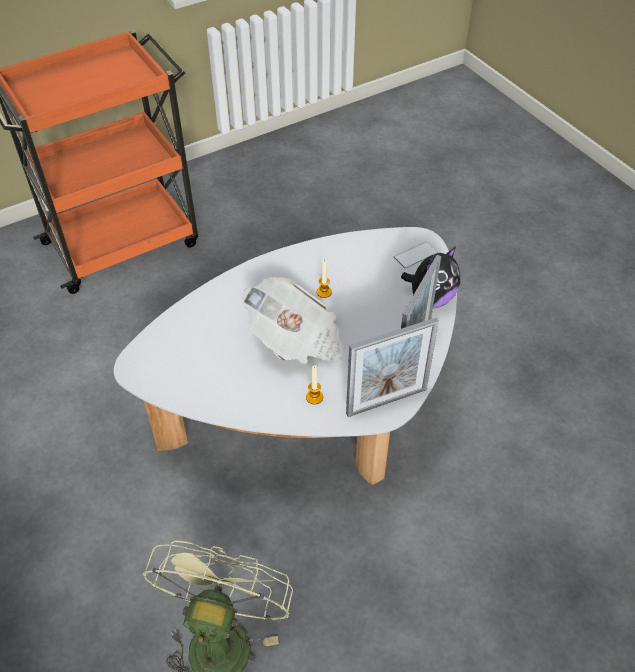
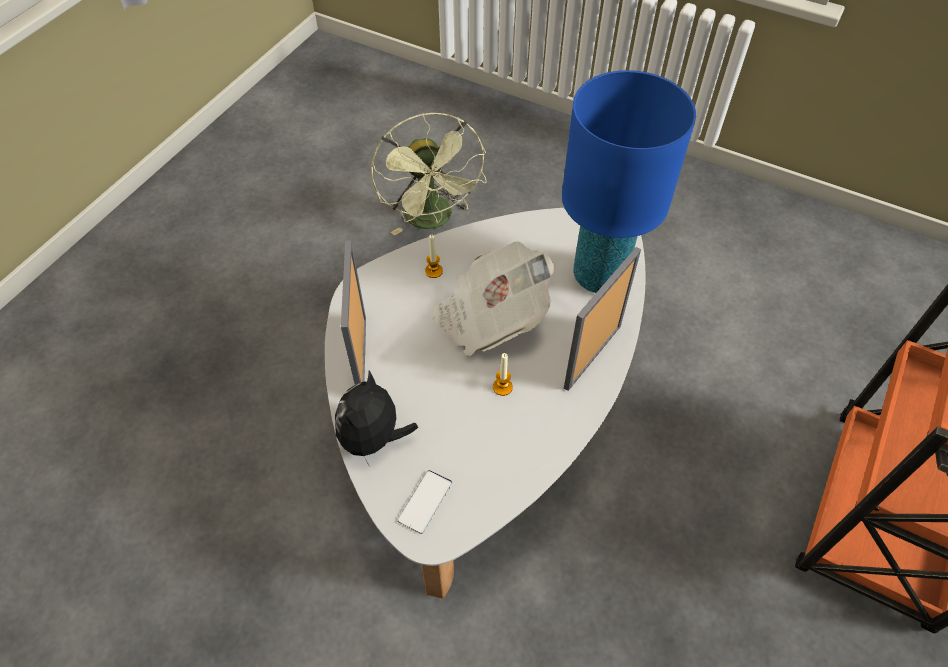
camera: 150 degrees right, 5 degrees up
(188, 333) = (599, 276): none -> blue table lamp
(386, 401) = (363, 297): picture frame -> picture frame (592, 356)

